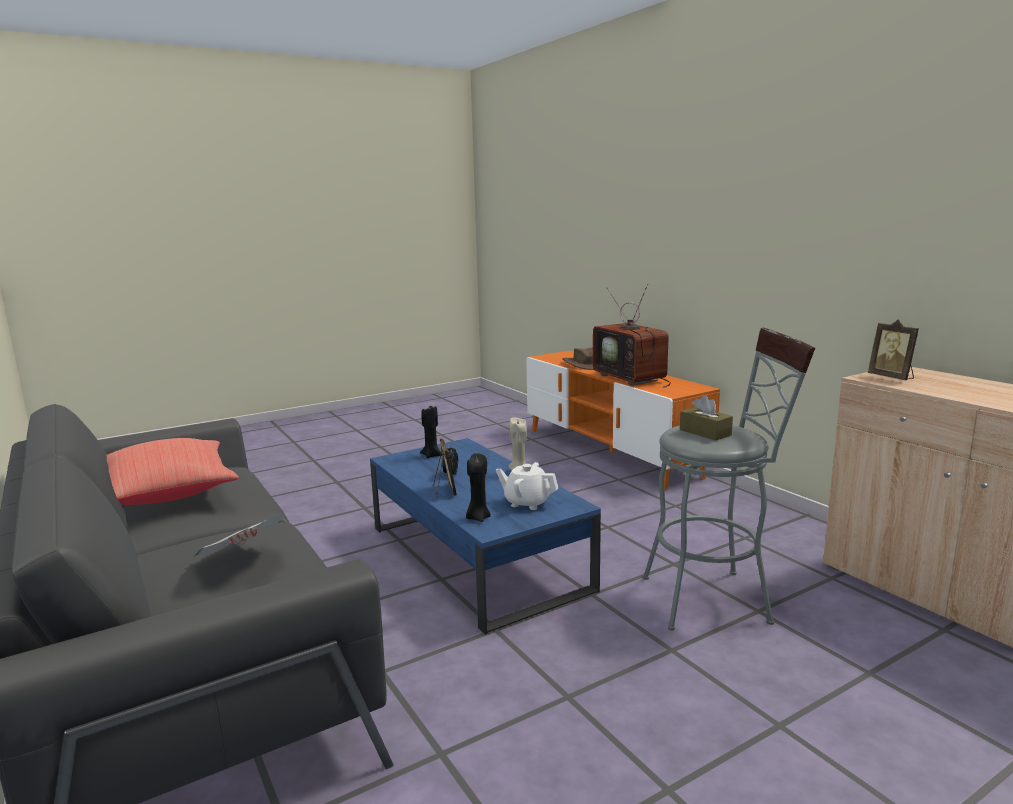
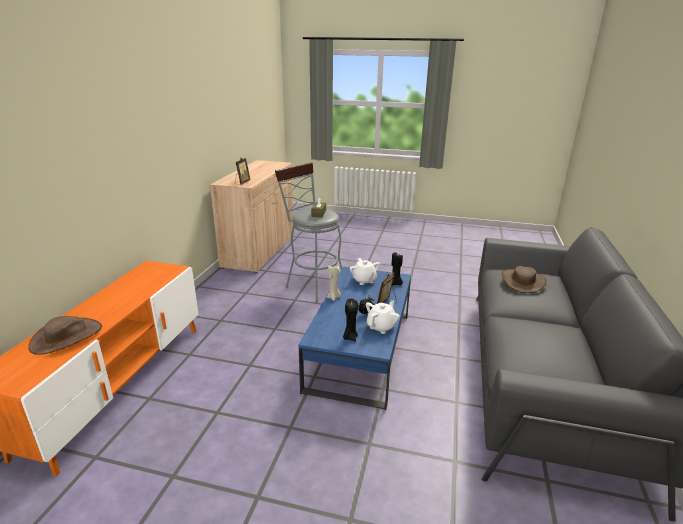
camera: 135 degrees left, 10 degrees up
(169, 495) = (559, 345): red pillow -> none
(241, 559) = (523, 281): newspaper -> brown hat
(415, 472) = (381, 327): none -> white teapot
(632, 378) = (131, 294): television -> none

